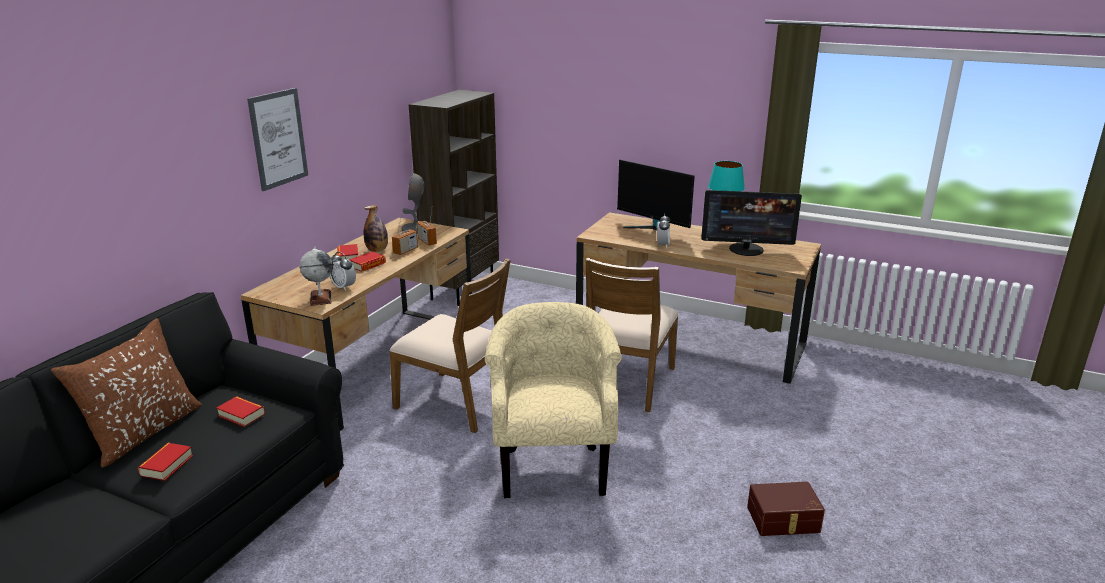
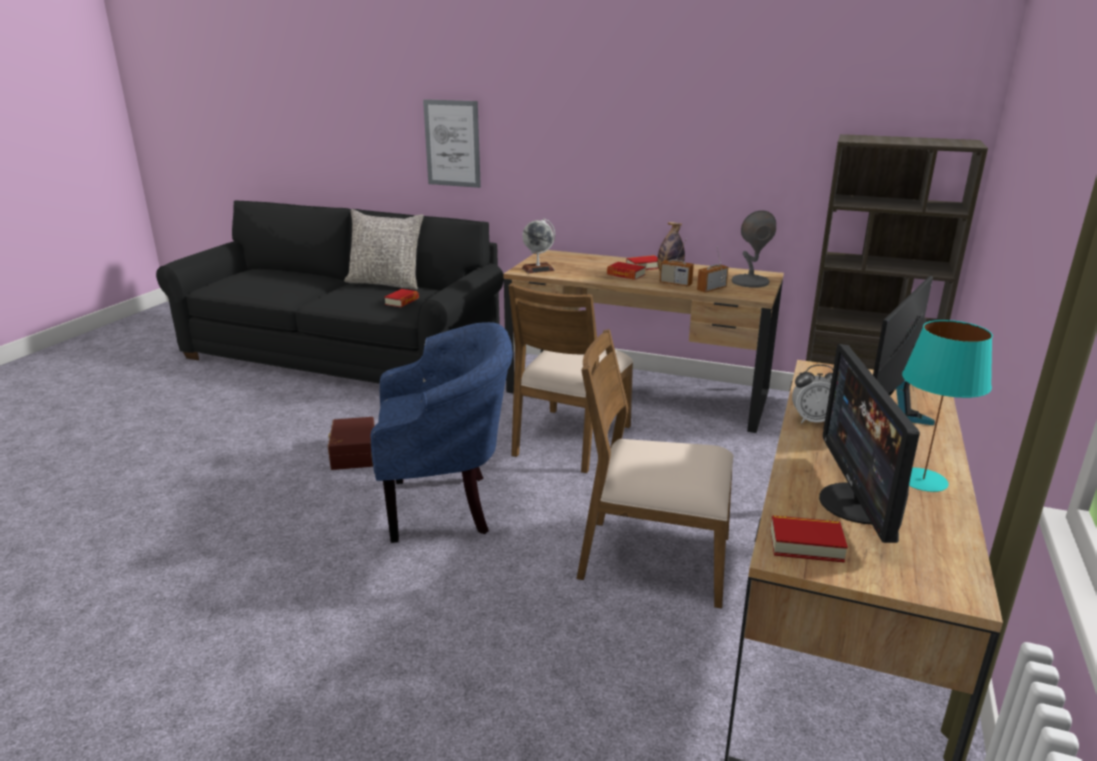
camera: 85 degrees right, 0 degrees up
(143, 432) = (386, 283): brown pillow -> grey pillow
(166, 465) = (341, 294): book -> book (806, 544)
(278, 138) = (621, 123): picture -> picture (452, 143)
(344, 287) = (566, 273): alarm clock -> none
(553, 467) = (447, 506): beige armchair -> blue armchair
(784, 520) = (308, 699): brown storage box -> brown storage box (352, 454)

